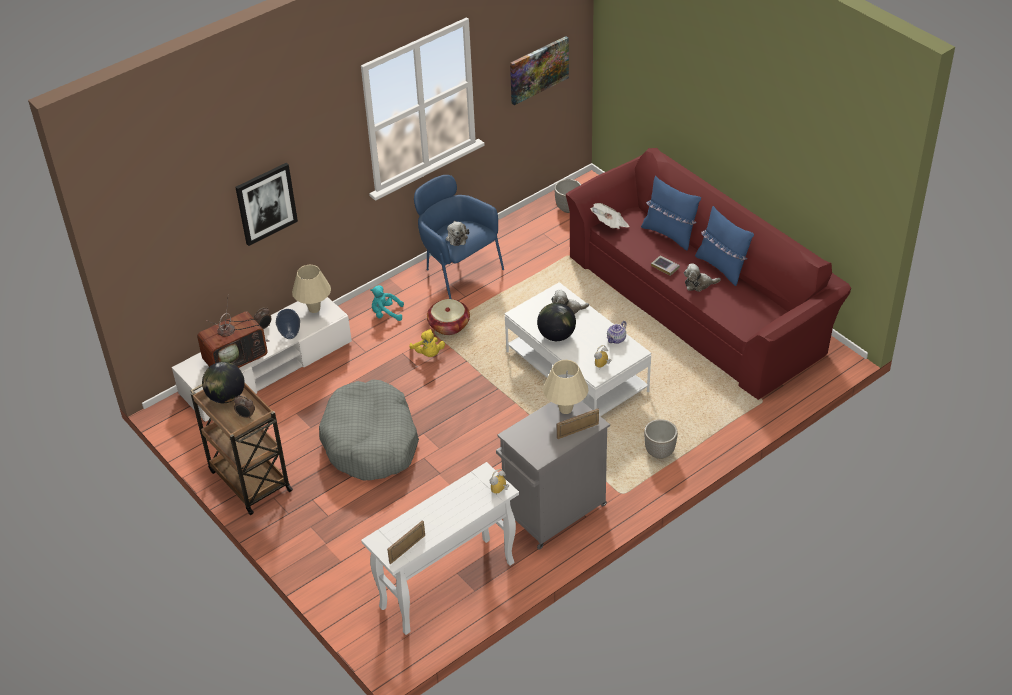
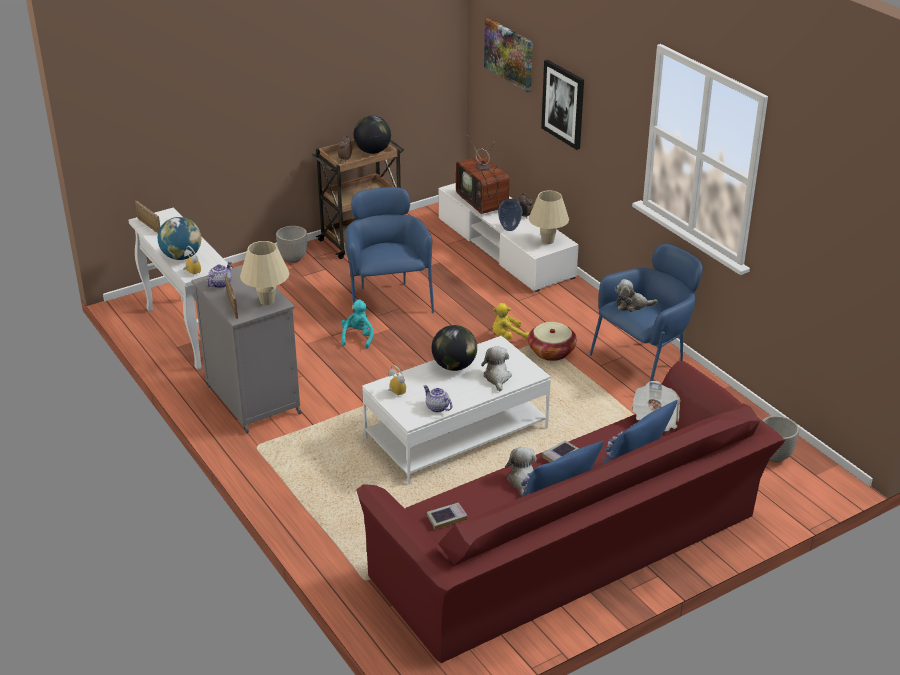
camera: 95 degrees right, 10 degrees down
(371, 442) = (388, 300): grey dog bed -> blue armchair
(386, 314) = (576, 314): turquoise plush toy -> turquoise plush toy (358, 338)
(468, 506) = (181, 257): none -> globe
(538, 69) = (830, 258): picture -> picture (509, 54)
(541, 447) = (220, 284): none -> teapot
(659, 452) = (308, 481): planter -> planter (293, 258)
(750, 318) = (446, 518): none -> book

